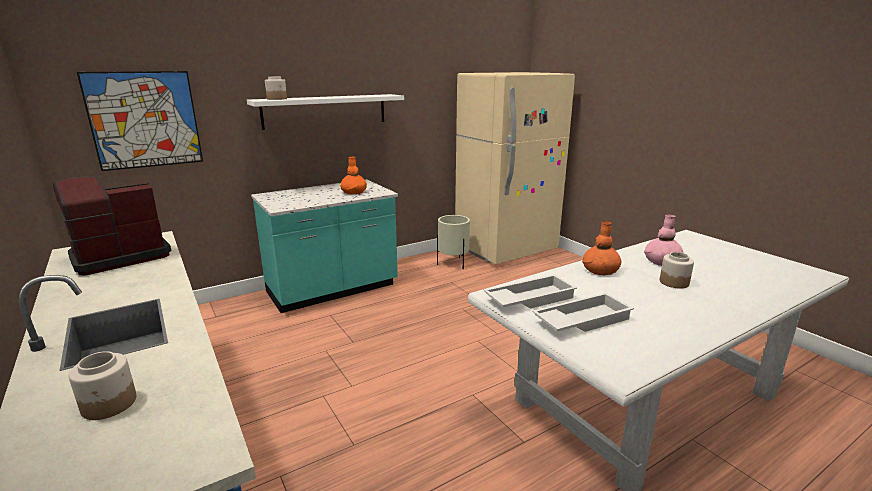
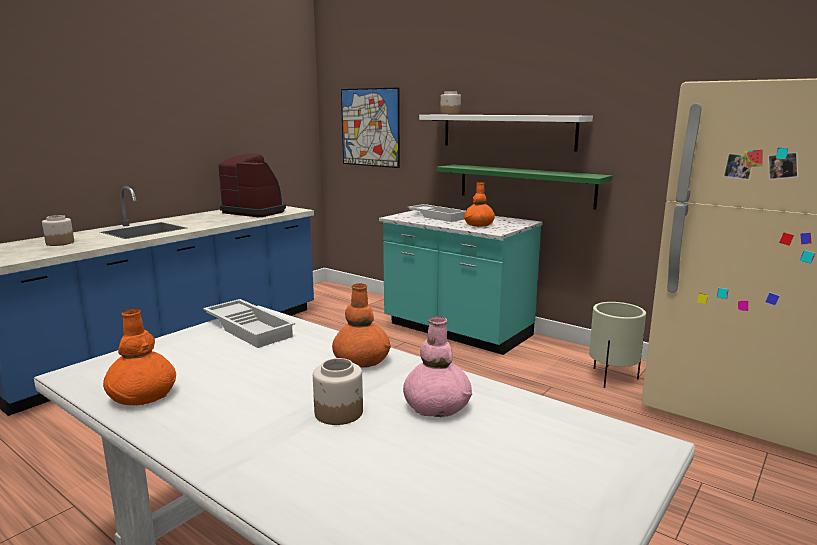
camera: 70 degrees right, 5 degrees down
(347, 154) = (525, 185): none -> green shelf
(581, 320) = (196, 354): white tray -> white tray (438, 216)
(660, 339) = (142, 395): none -> orange vase

